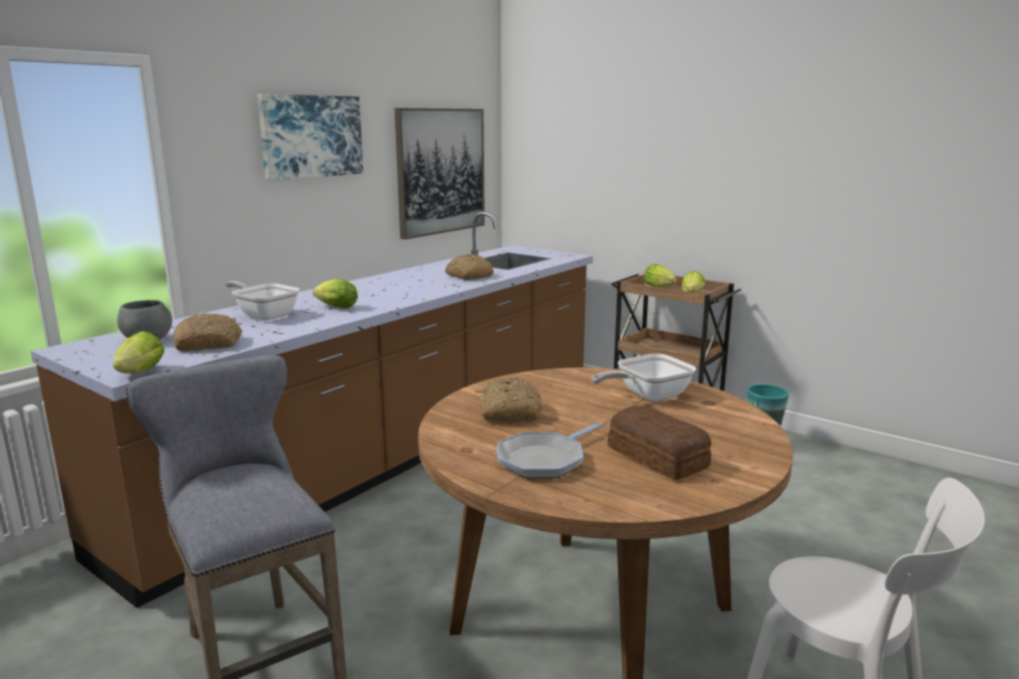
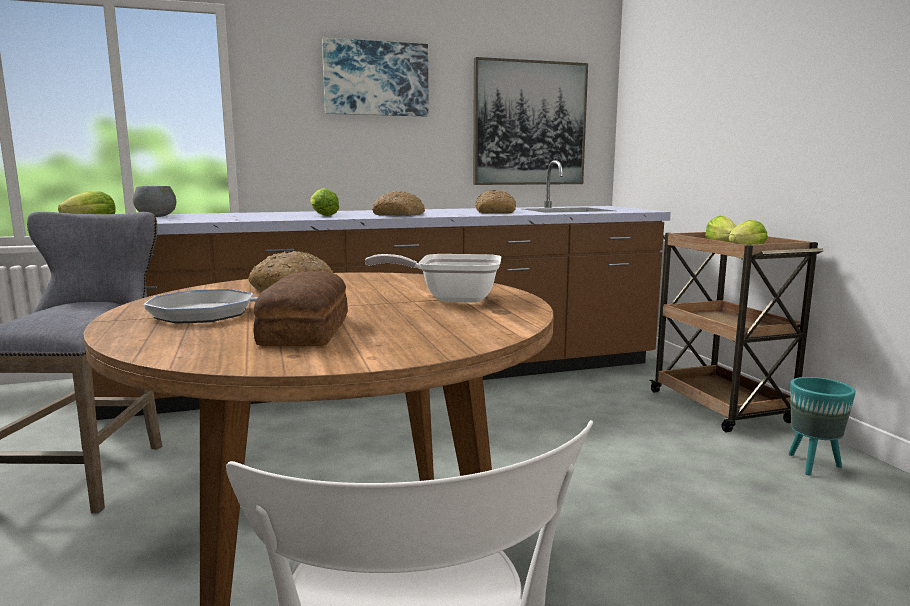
camera: 35 degrees right, 5 degrees down
(209, 344) = (178, 219): bread -> bread (399, 215)
(264, 315) = (264, 215): frying pan -> none

